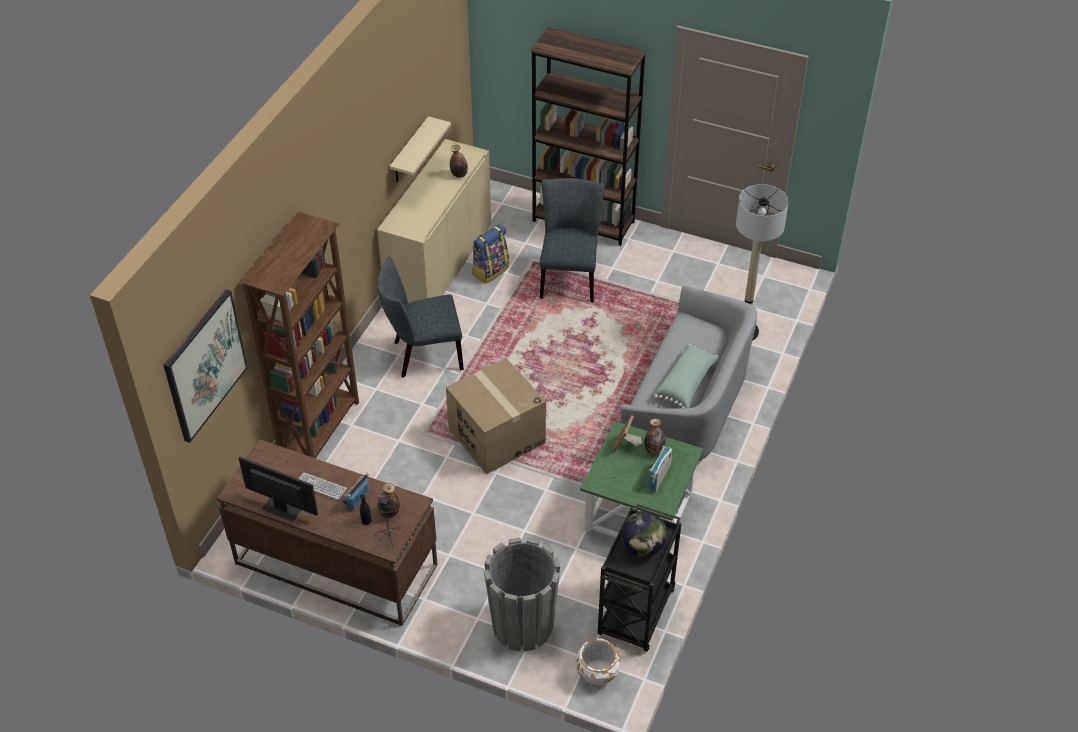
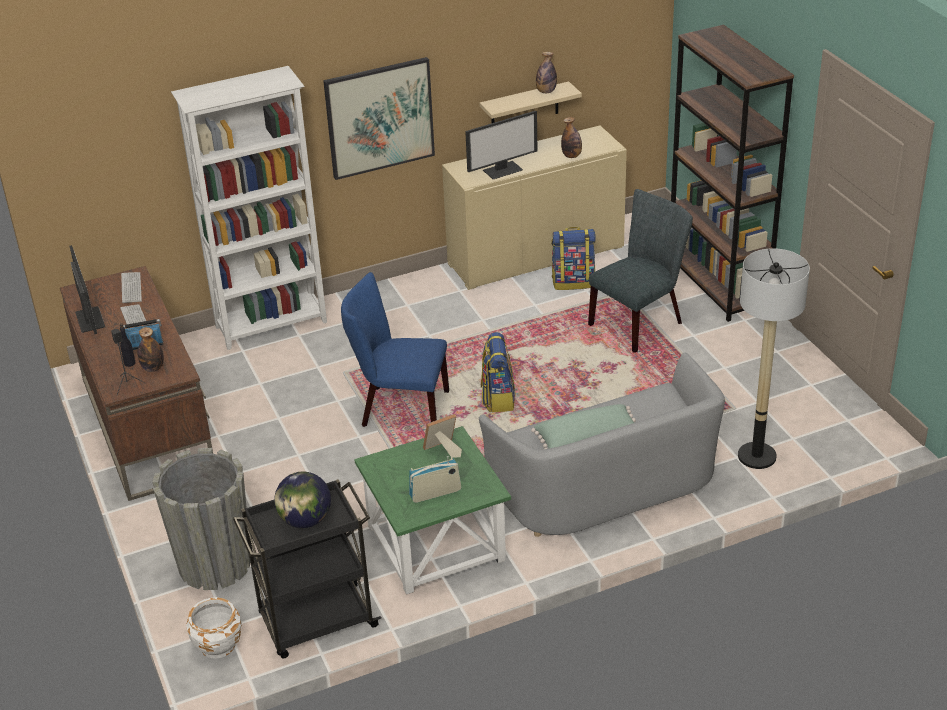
camera: 45 degrees right, 10 degrees down
(205, 365) = (101, 152): picture -> picture (379, 117)
(277, 463) = (131, 288): none -> keyboard
(321, 429) = (272, 325): brown bookcase -> white bookcase
(423, 355) = (425, 316): grey chair -> none
(427, 211) = (502, 170): none -> monitor
(496, 436) = (399, 409): cardboard box -> blue chair
(549, 387) = (498, 398): none -> backpack
(654, 450) = (462, 469): bottle -> bottle (546, 91)

